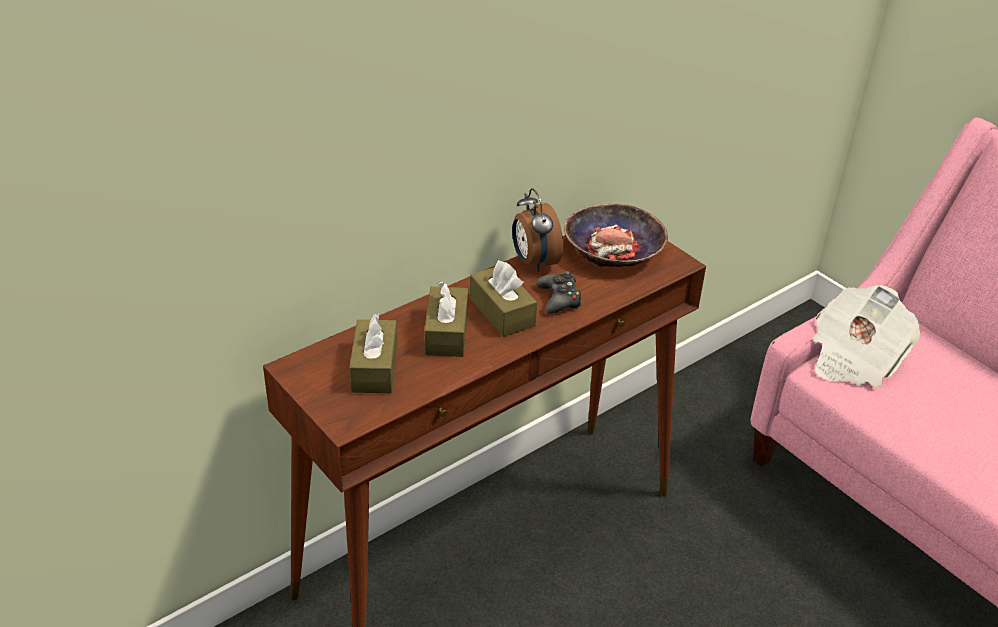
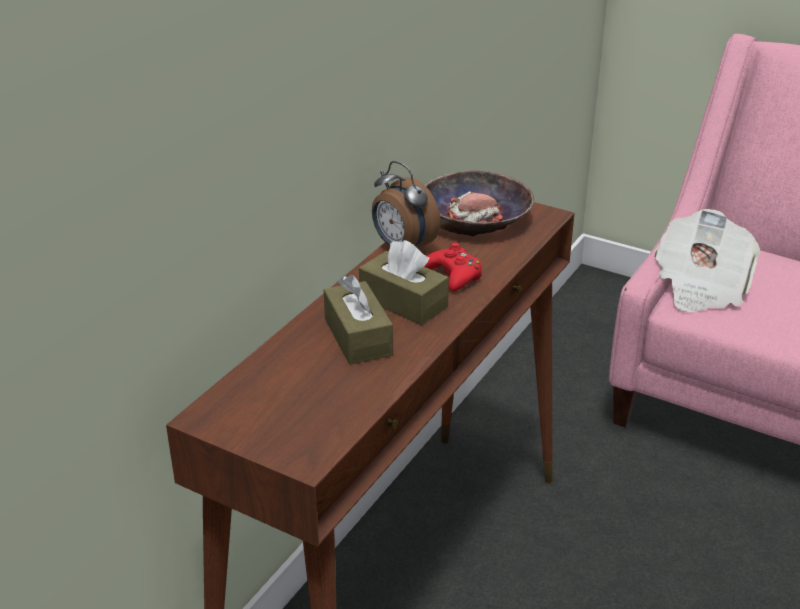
camera: 20 degrees left, 5 degrees down
(374, 368) = (301, 392): brown tissue box -> none
(559, 299) = (454, 275): black game controller -> red game controller

